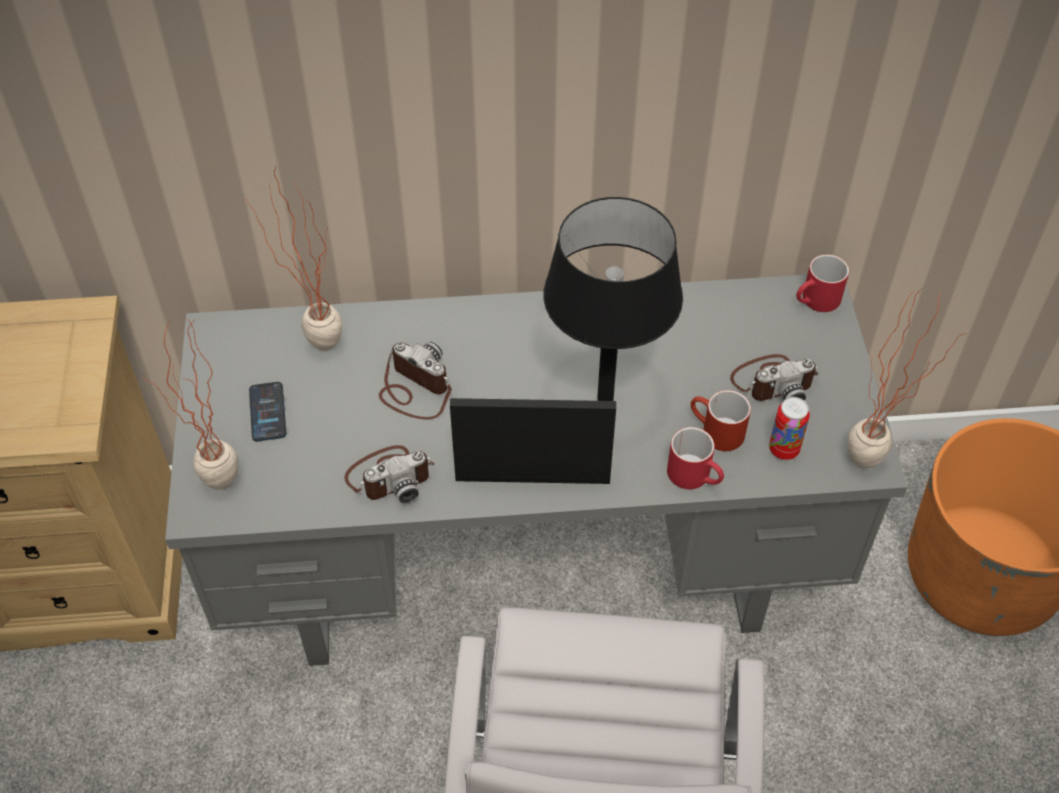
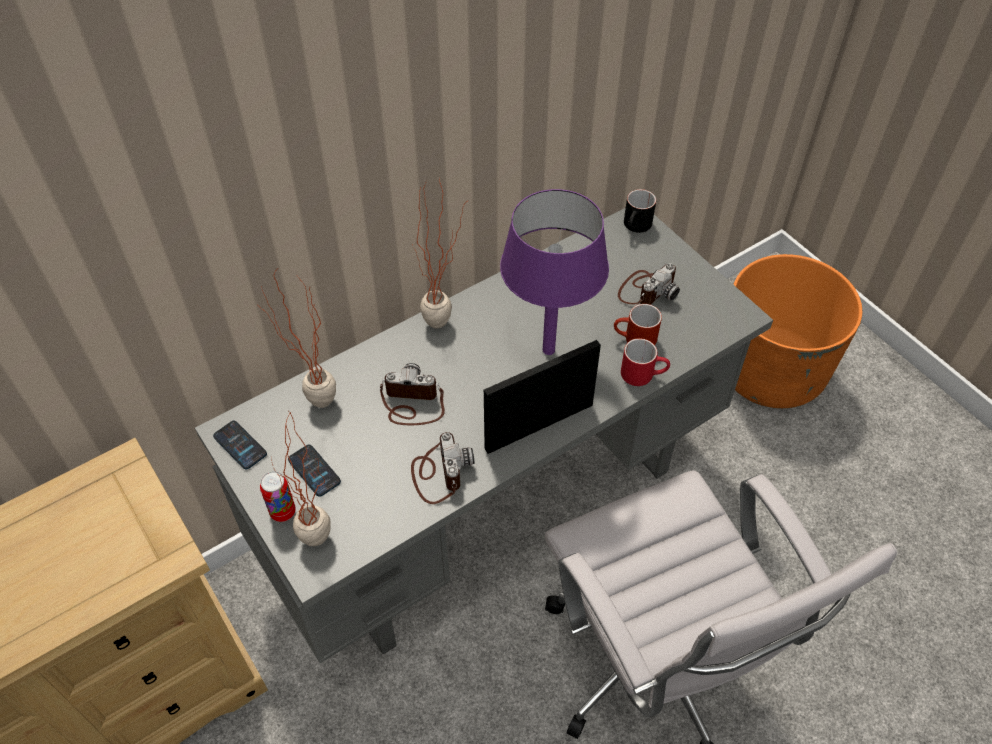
camera: 30 degrees left, 0 degrees up
(215, 351) = (240, 445): none -> phone
(390, 476) = (439, 473): camera -> camera turned 45 degrees counterclockwise
(605, 398) = (548, 350): black table lamp -> purple table lamp
(784, 449) = (684, 331): can -> can (283, 512)
(816, 302) = (636, 227): red mug -> black mug
(873, 469) = (746, 318): potted plant -> potted plant (446, 326)

